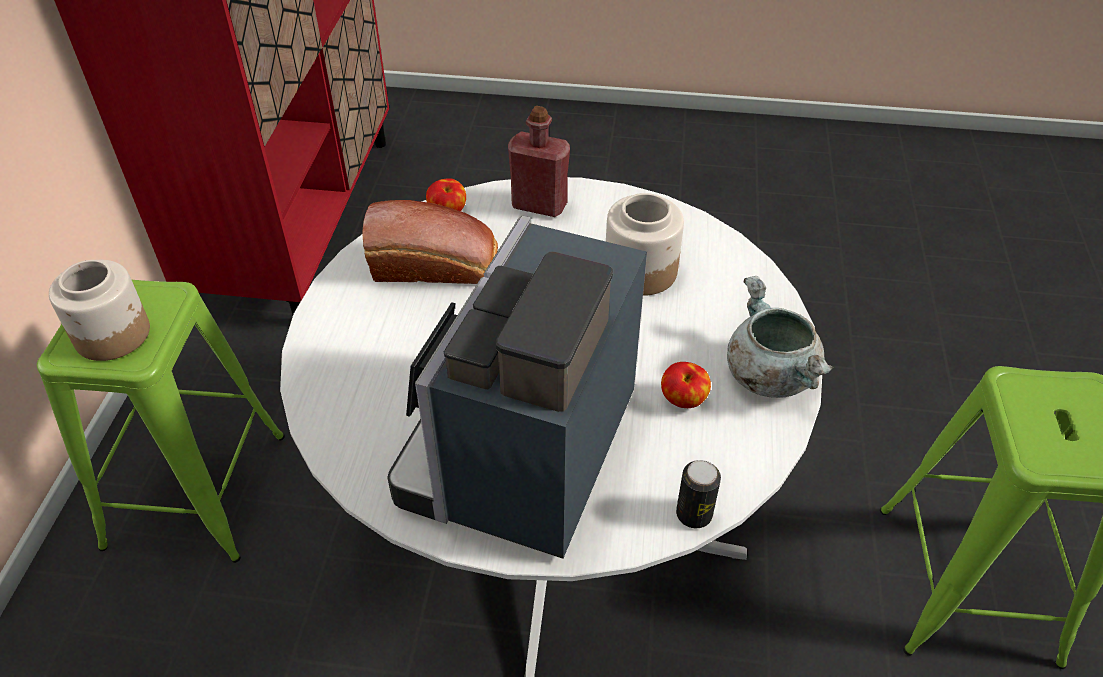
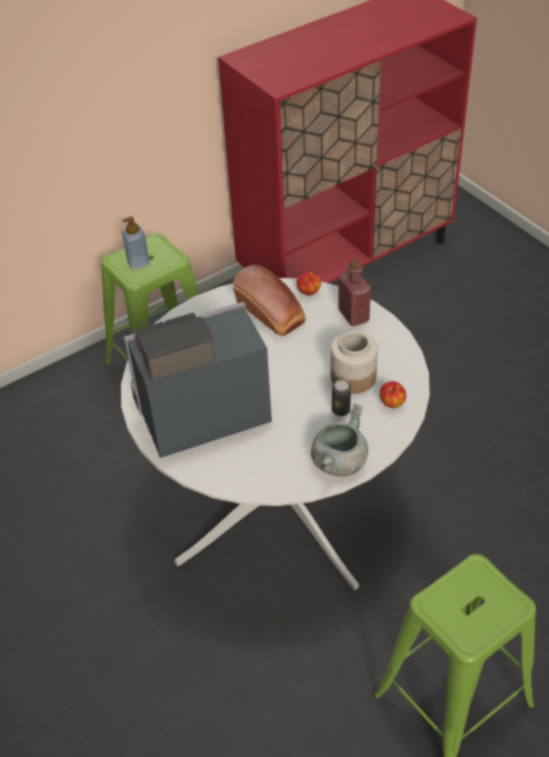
camera: 50 degrees right, 0 degrees up
(113, 334) = (138, 262): jar -> soap dispenser
(683, 400) = (288, 442): apple -> apple (392, 403)
(694, 514) = (228, 484): can -> can (341, 410)

